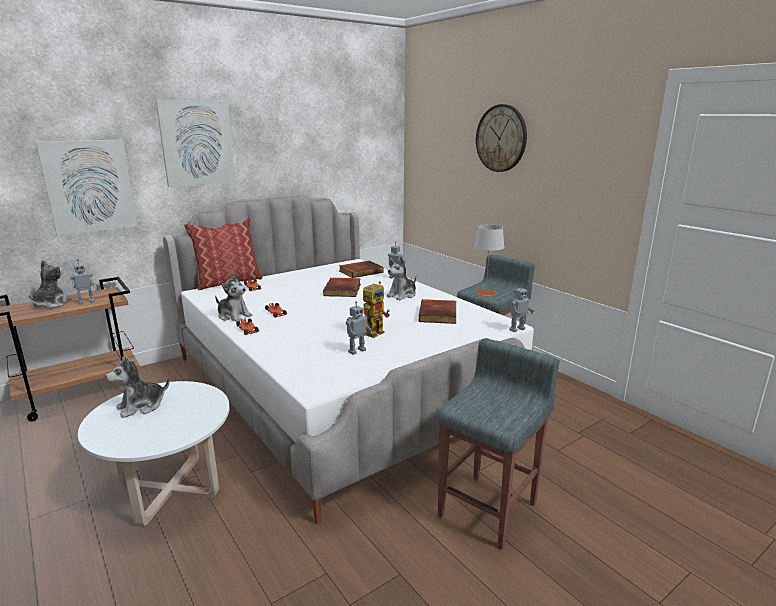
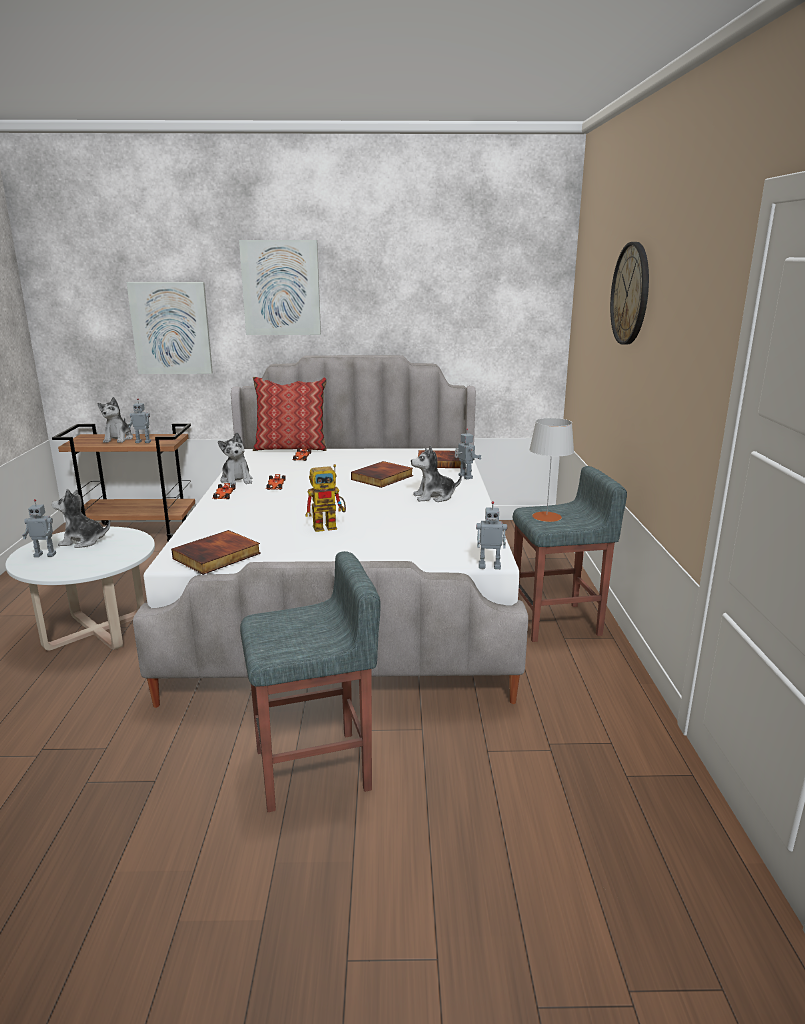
camera: 35 degrees right, 0 degrees up
(51, 304) = (118, 439): plush toy -> plush toy turned 135 degrees clockwise
(356, 351) = (275, 539): toy robot -> toy robot (45, 554)
(439, 314) = (431, 526): book -> book (217, 556)

